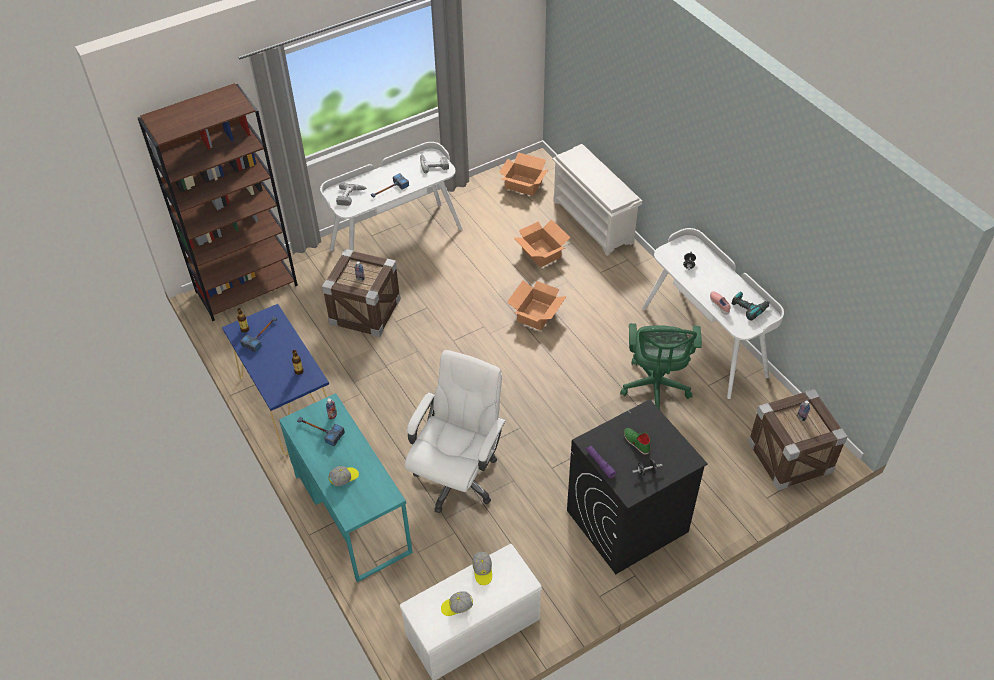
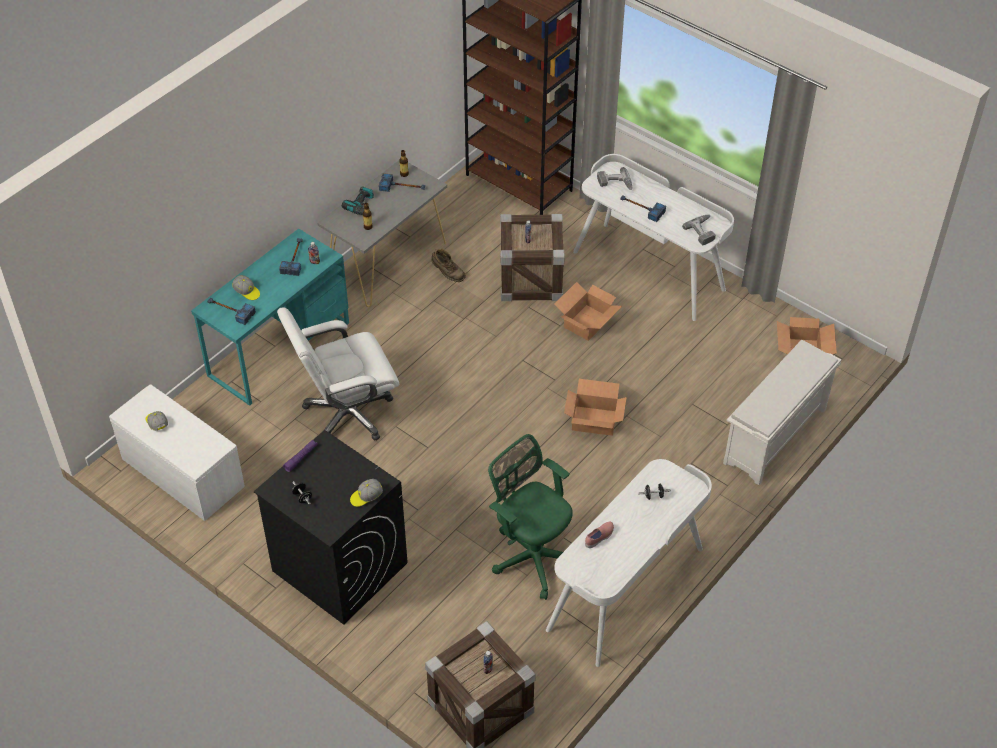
camera: 70 degrees right, 0 degrees up
(287, 403) = (387, 261): blue console table -> grey console table
(327, 364) = (447, 274): none -> brown boot
(363, 497) = (230, 311): none -> hammer
(457, 477) = (347, 414): white office chair -> white office chair turned 150 degrees clockwise
(482, 571) = (199, 431): cap -> cap (366, 497)
(541, 252) = (695, 400): cardboard box -> cardboard box (587, 322)
(636, 442) = (337, 481): green shoe -> none
(655, 388) = (532, 555): green office chair -> green office chair turned 60 degrees clockwise
(749, 307) = (608, 567): power drill -> power drill (362, 206)

